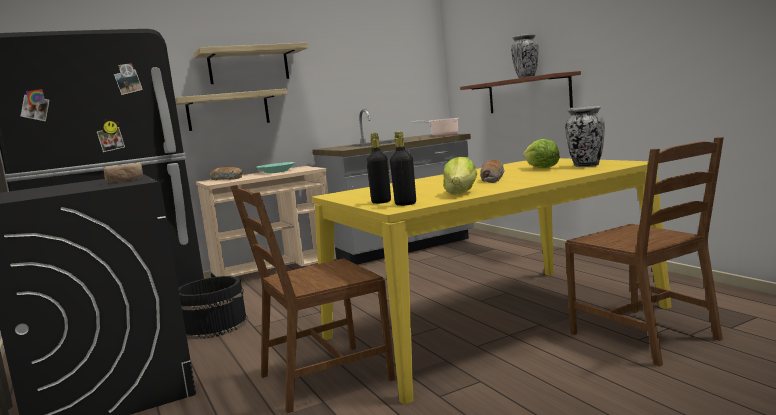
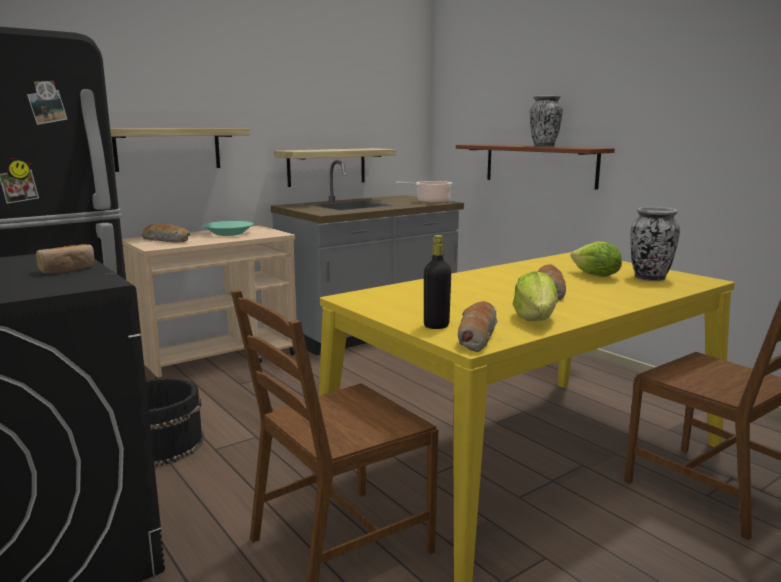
camera: 10 degrees left, 5 degrees up
(248, 65) = (198, 91): shelf -> shelf (327, 167)
(405, 204) = (476, 335): black bottle -> bread

